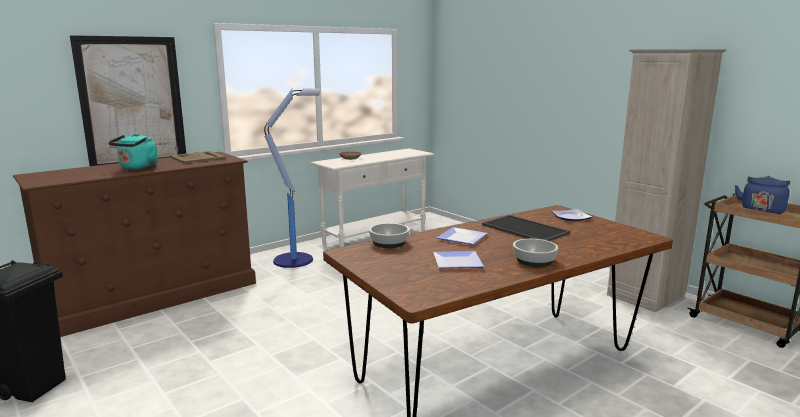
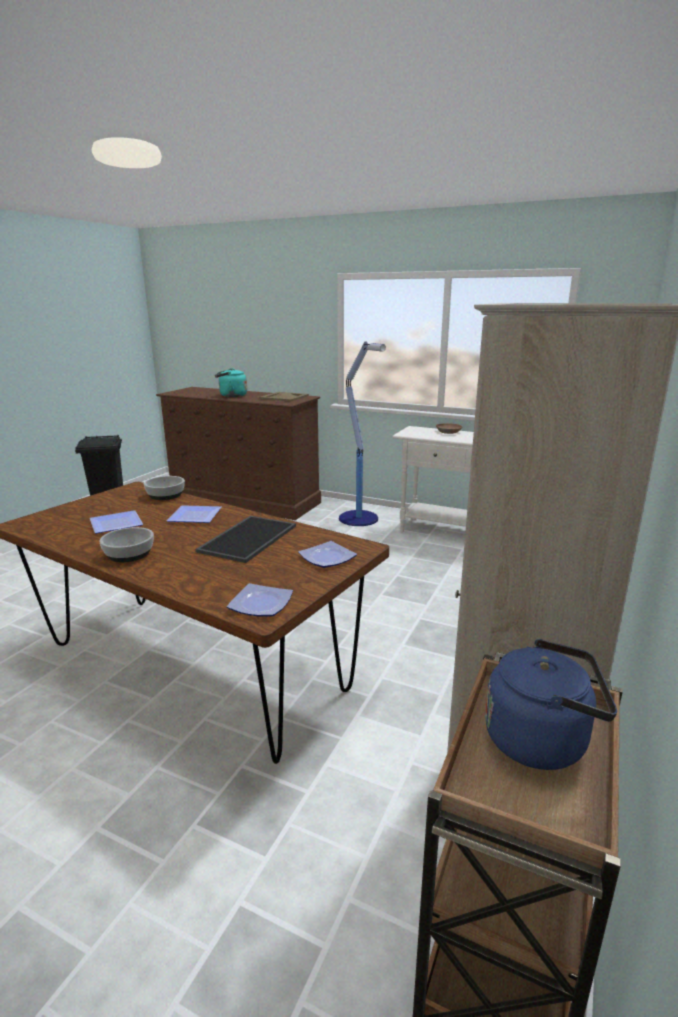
camera: 65 degrees right, 5 degrees up
(132, 103) = (271, 344): picture -> none
(635, 236) = (261, 605): none -> plate

